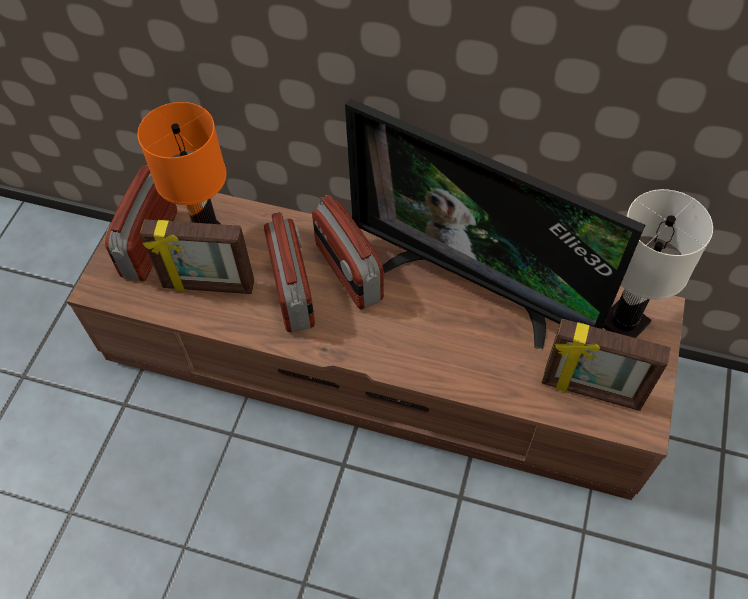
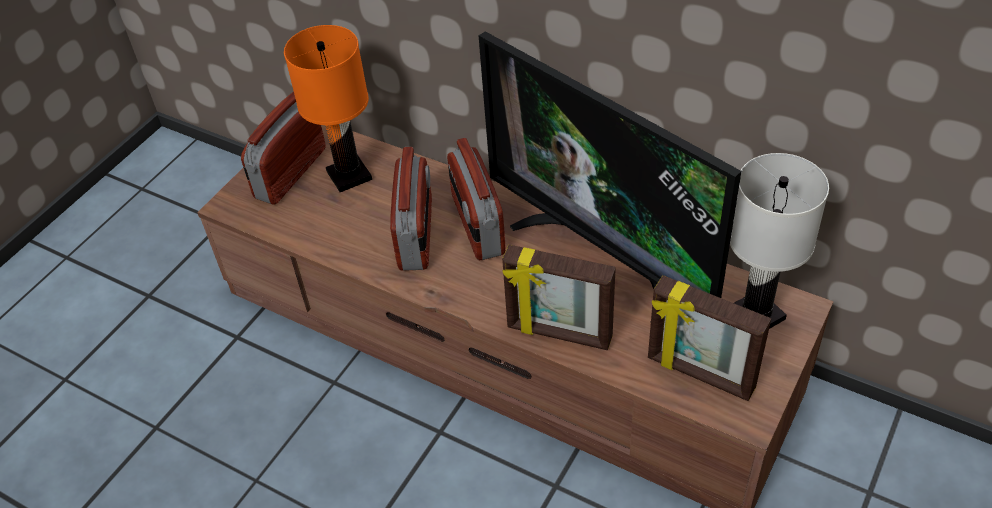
camera: 15 degrees right, 10 degrees down
(208, 286) = (335, 218): picture frame -> picture frame (559, 334)

